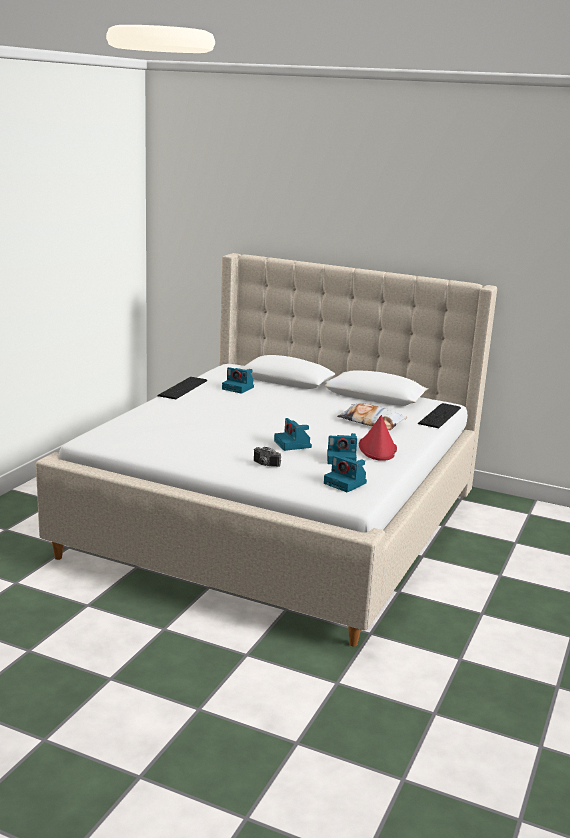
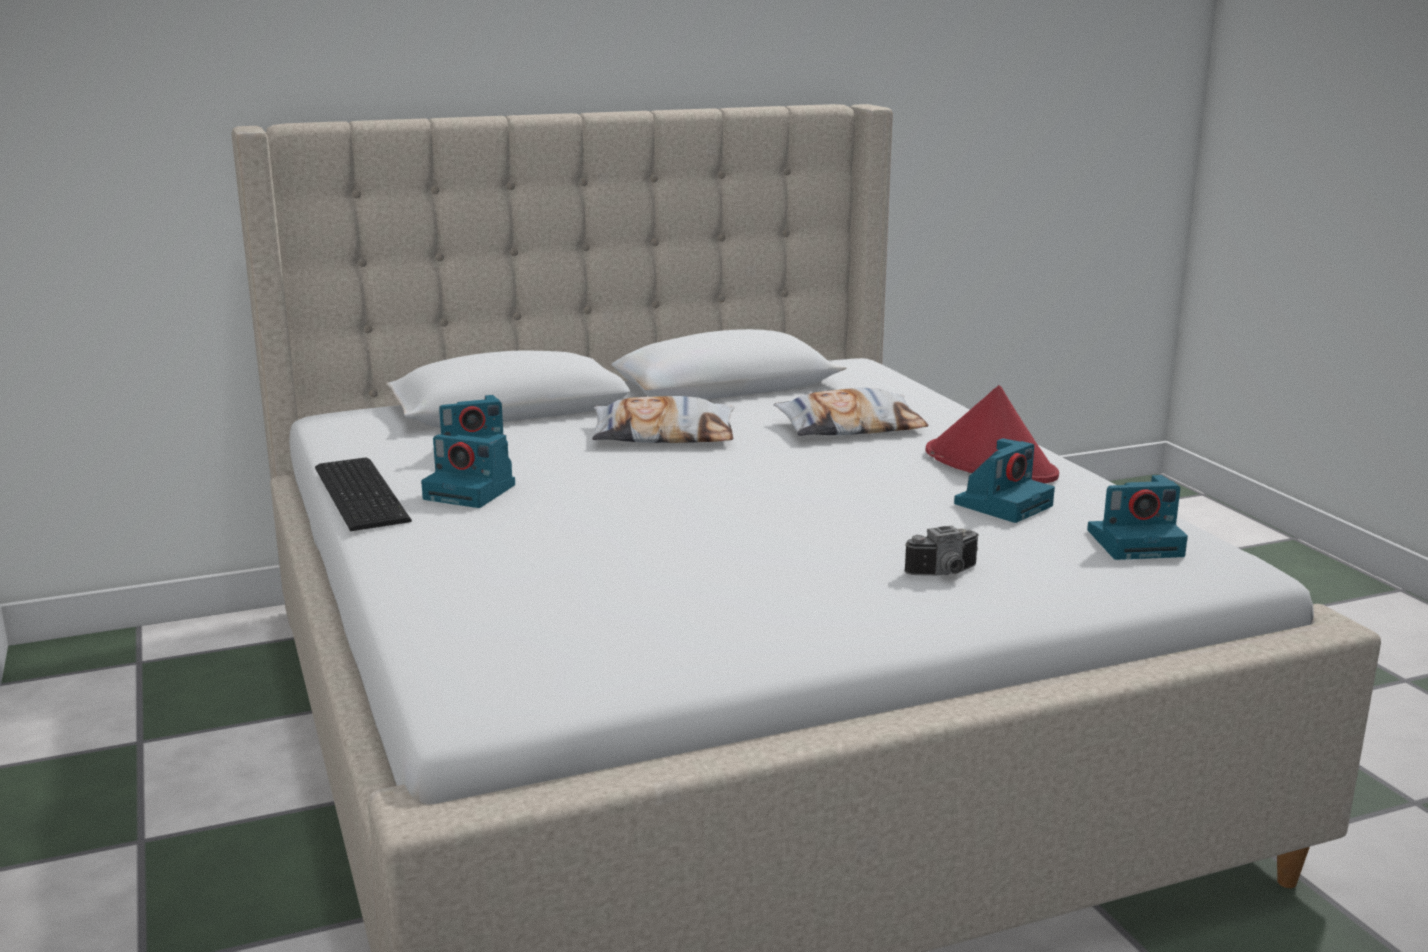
camera: 45 degrees left, 0 degrees up
(293, 444) = (868, 514): camera -> camera (472, 492)
(305, 403) = (664, 435): none -> pillow
(441, 416) = (902, 381): keyboard -> none

